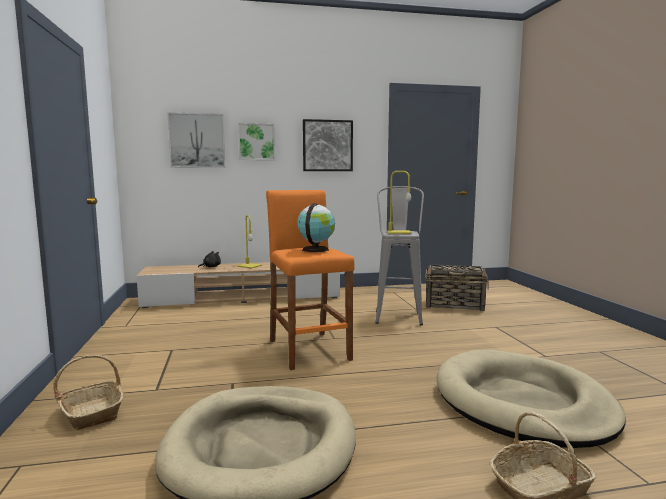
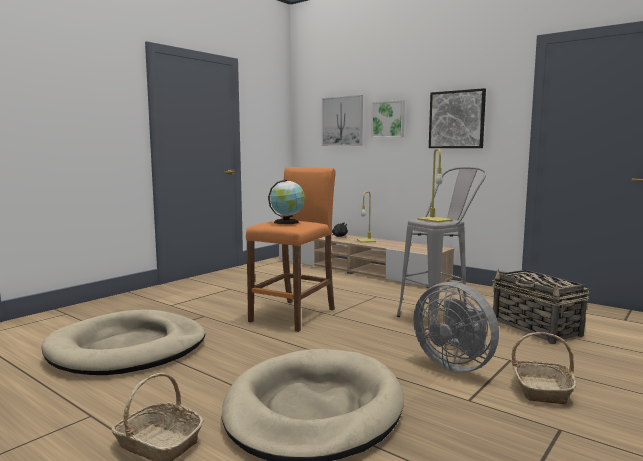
camera: 50 degrees right, 0 degrees up
(92, 413) = (127, 305): basket -> basket (541, 389)
(487, 340) = (455, 365): none -> grey fan

